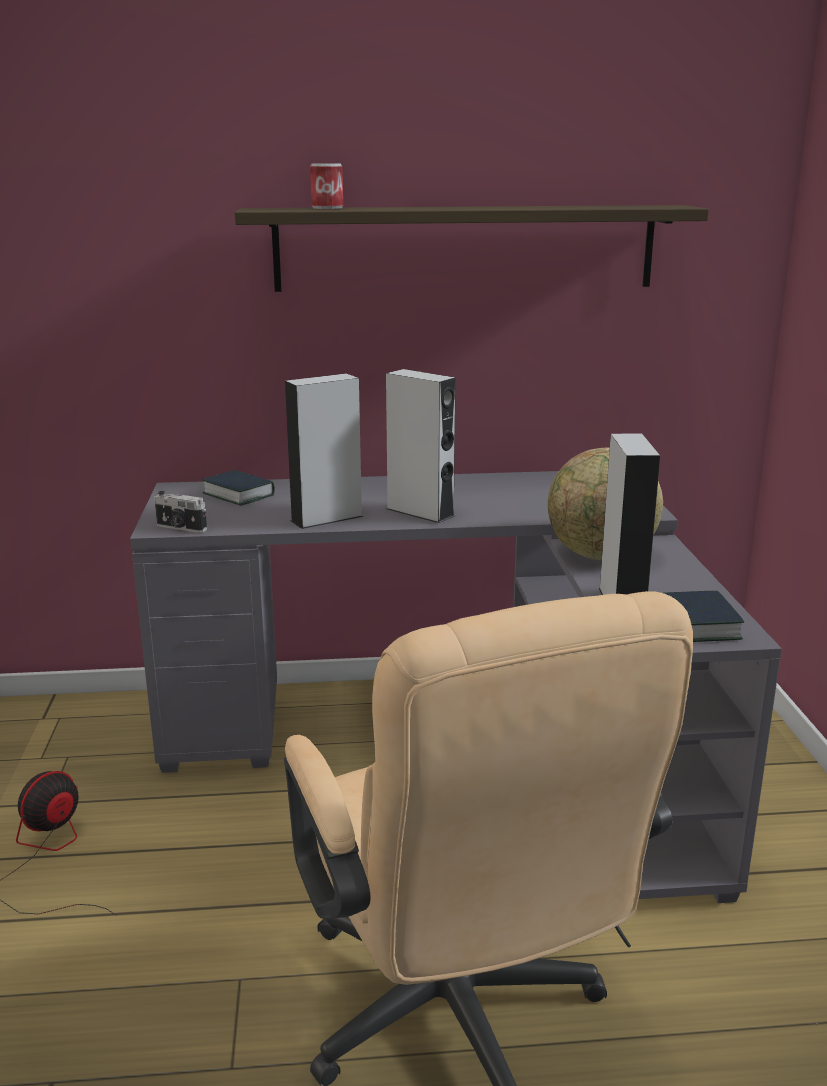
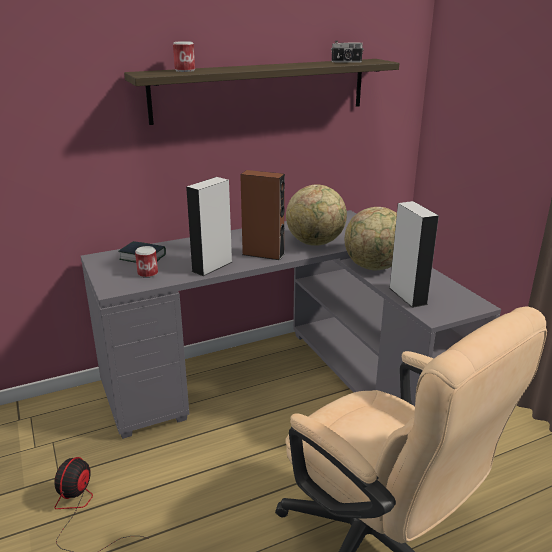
camera: 20 degrees left, 5 degrees up
(180, 528) = (126, 287): camera -> camera (346, 62)
(226, 515) = (148, 274): none -> can
(420, 512) = (263, 254): grey speaker -> brown speaker
(520, 507) = (315, 243): none -> globe
(699, 625) = (454, 302): book -> none

